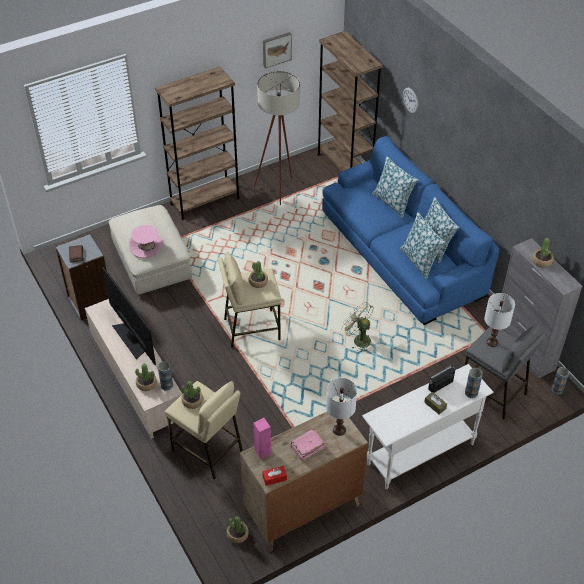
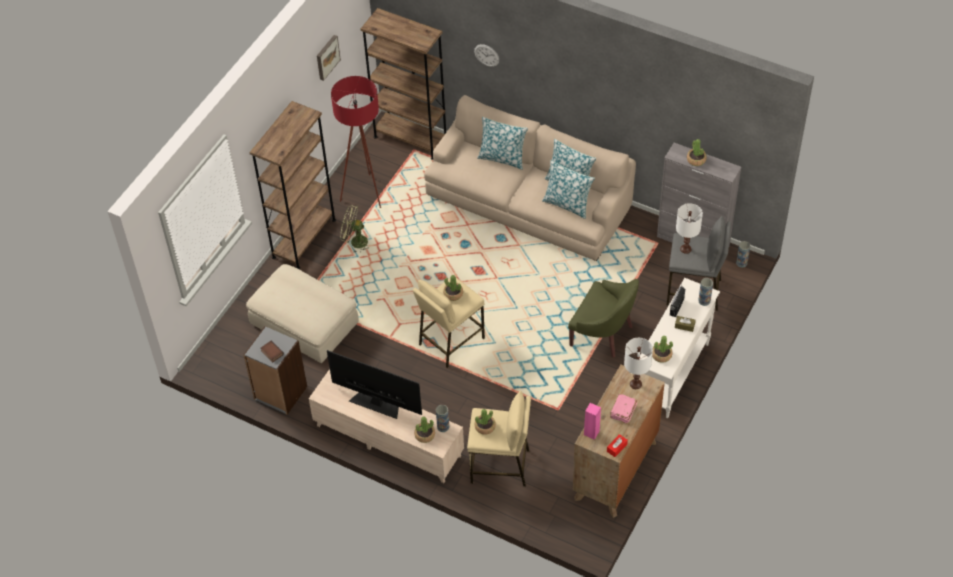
camera: 30 degrees left, 5 degrees up
(146, 246) = (310, 311): pink hat -> none
(237, 534) = (579, 518): potted plant -> potted plant (661, 355)
(279, 188) = (365, 190): beige floor lamp -> red floor lamp
(358, 339) = (551, 302): green fan -> green fan (355, 242)
(384, 387) = (603, 334): none -> green armchair
(401, 253) = (528, 202): blue sofa -> beige sofa

